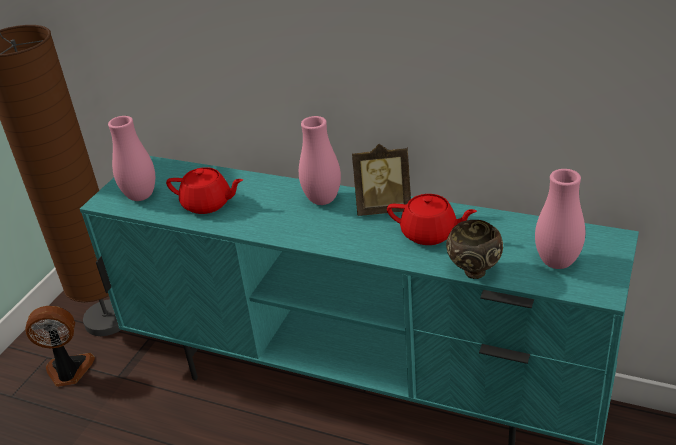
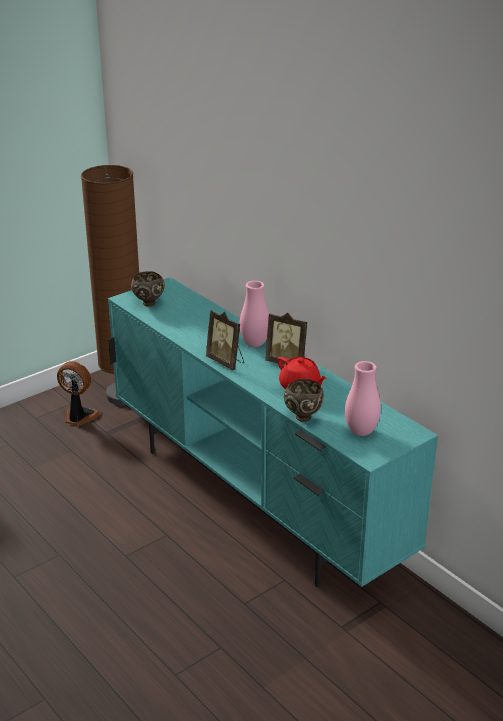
camera: 25 degrees right, 5 degrees down
(140, 196) = (148, 303): pink vase -> brown bowl
(208, 204) = (183, 321): red teapot -> none
(310, 236) = (226, 361): none -> picture frame

